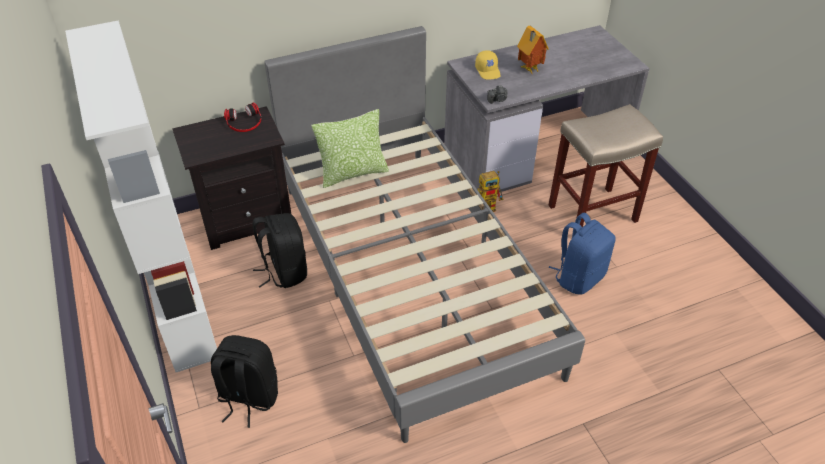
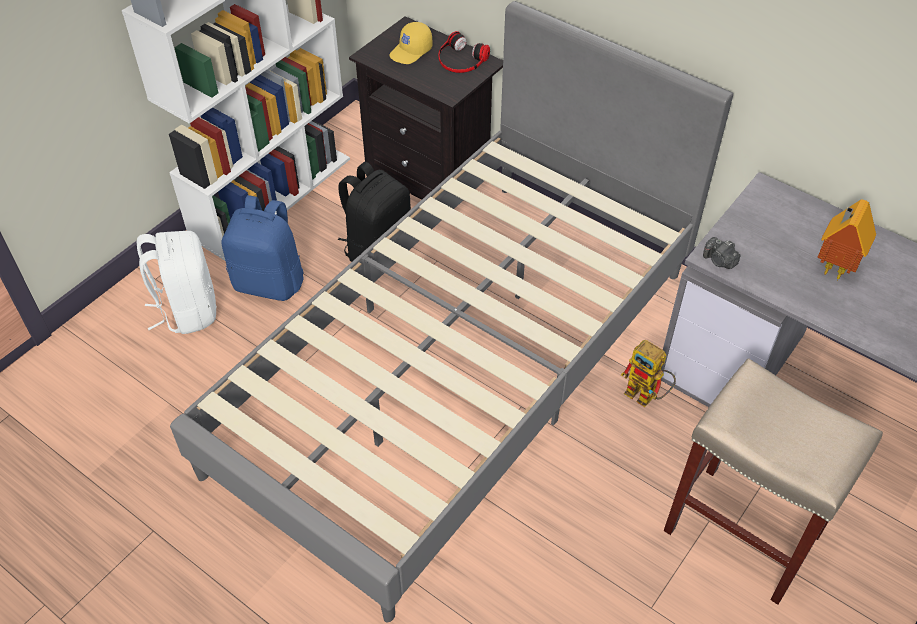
camera: 60 degrees right, 5 degrees up
(248, 397) = (187, 310): black backpack -> white backpack
(353, 173) = (518, 208): pillow -> none
(488, 71) = (780, 223): yellow cap -> yellow cap (411, 51)
(579, 277) = (591, 564): blue backpack -> blue backpack (270, 282)

